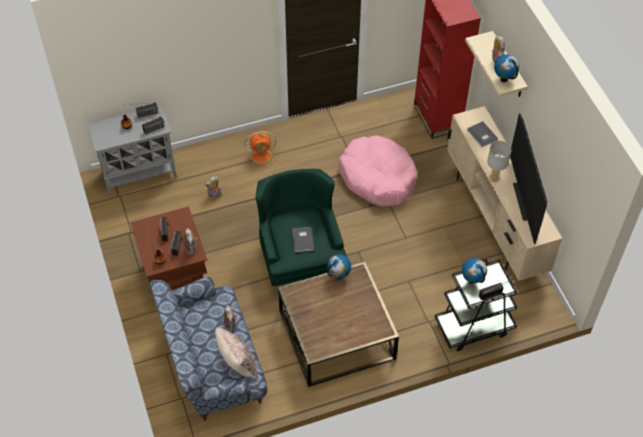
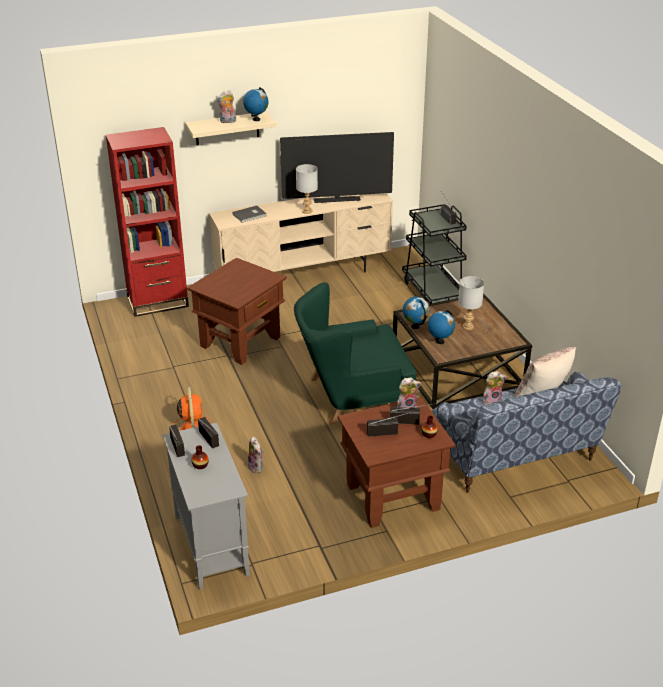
camera: 90 degrees left, 20 degrees down
(303, 239) = (368, 349): grey book -> none
(338, 317) = (468, 327): none -> grey table lamp
(377, 177) = (241, 342): pink dog bed -> brown side table
(472, 280) = (433, 226): globe -> globe (440, 341)

